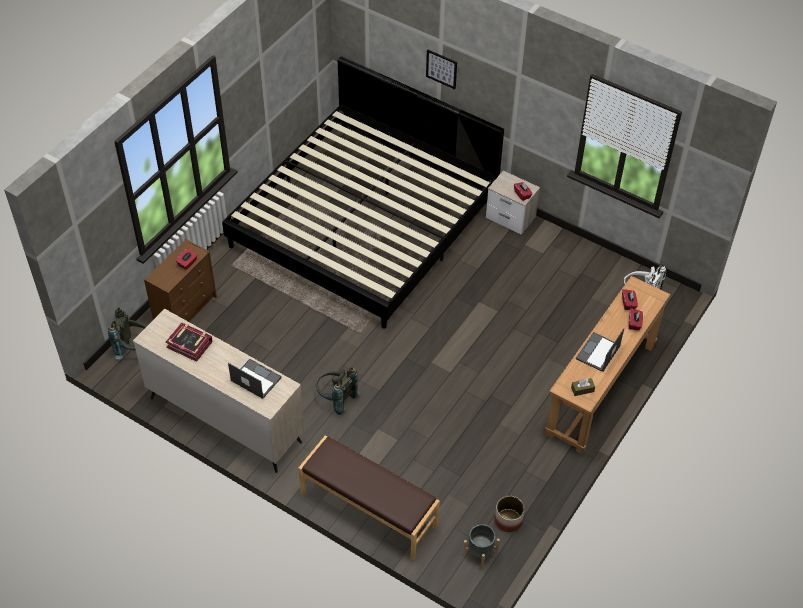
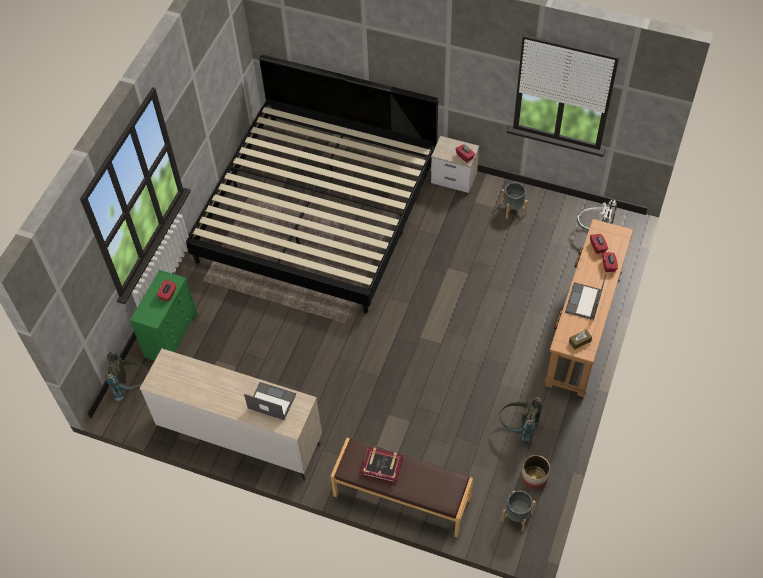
camera: 10 degrees left, 5 degrees up
(186, 310) = (171, 335): brown dresser -> green dresser
(190, 344) = (197, 380): book -> book (382, 467)
(336, 399) = (340, 394): grey backpack -> grey backpack (518, 427)
(441, 69) = (367, 51): picture -> none
(562, 258) = (513, 208): none -> grey planter

